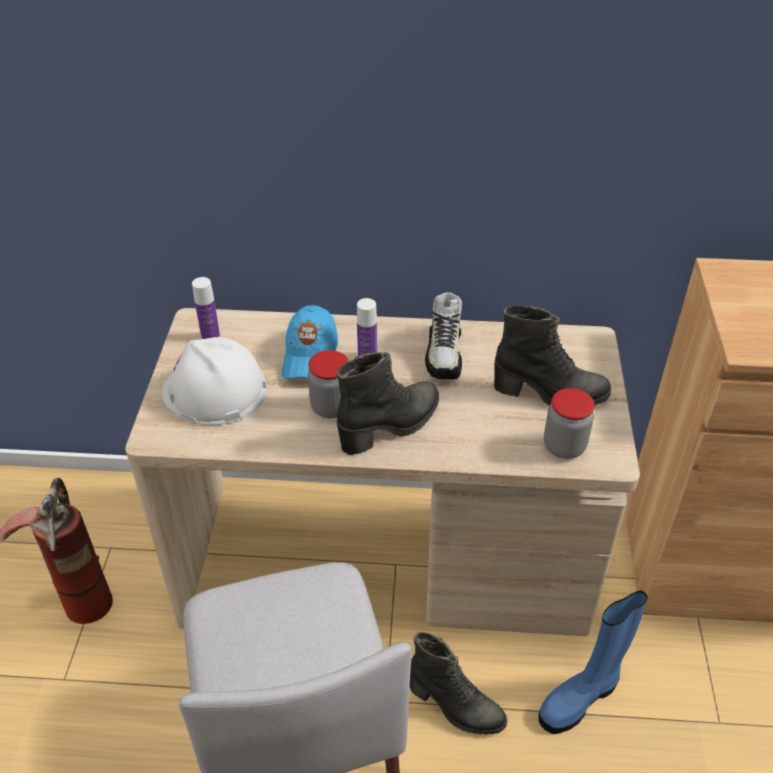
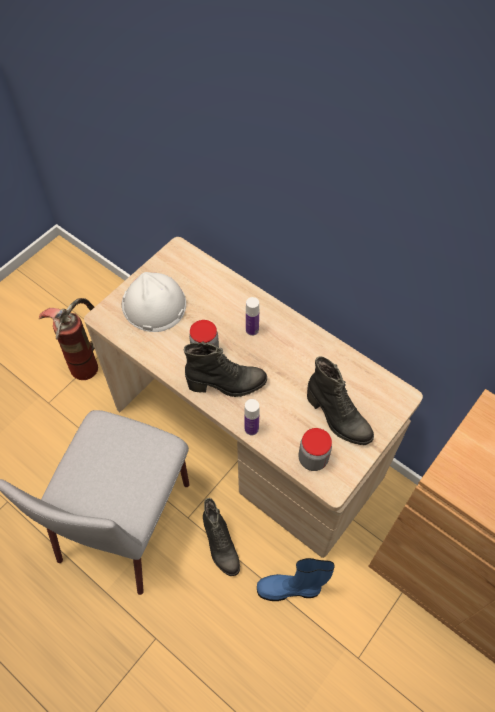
camera: 35 degrees right, 15 degrees up
(210, 336) = (179, 265): bottle -> bottle (251, 428)
(310, 356) = (221, 310): blue cap -> none
(444, 354) = (299, 353): shoe -> none

